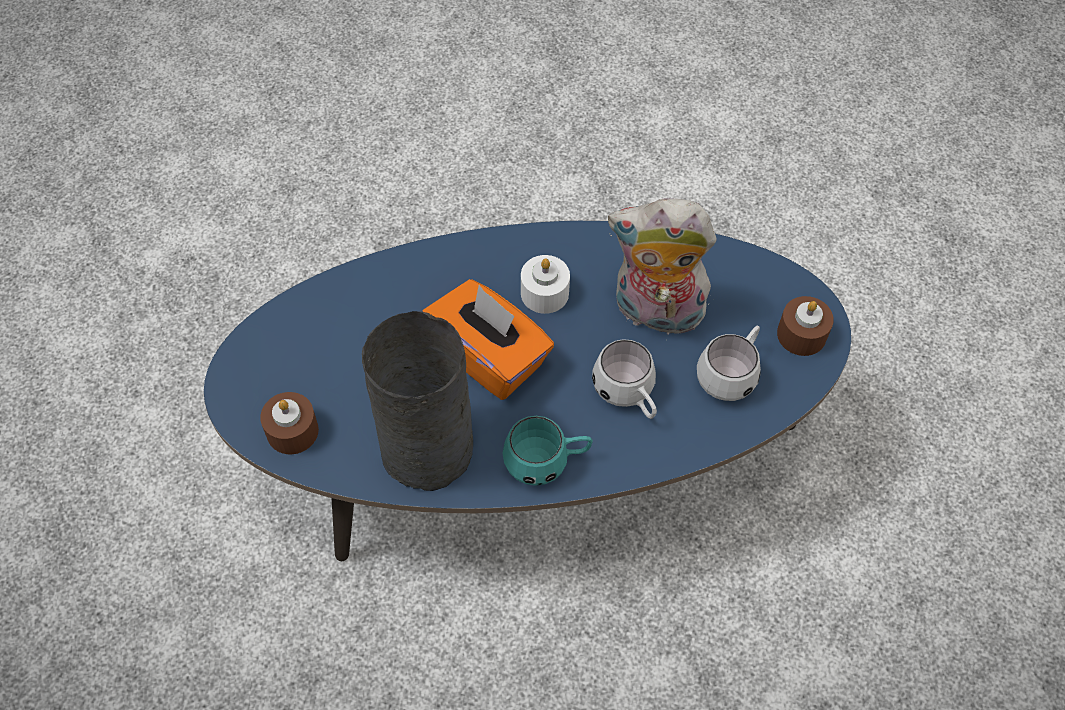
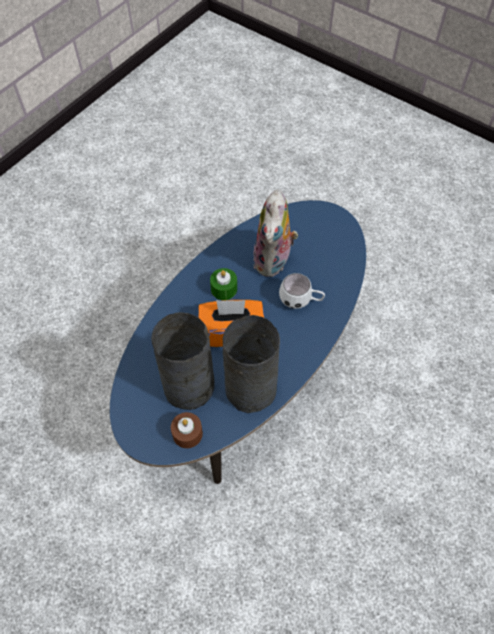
camera: 45 degrees left, 0 degrees up
(357, 379) = (189, 388): none -> grey vase
(544, 293) = (224, 289): white candle -> green candle
(547, 462) = (300, 352): turquoise mug -> none
(655, 313) = (274, 261): plush toy -> plush toy turned 45 degrees counterclockwise
(731, 374) = (326, 260): white mug -> none
(801, 334) = (333, 225): brown candle -> none

